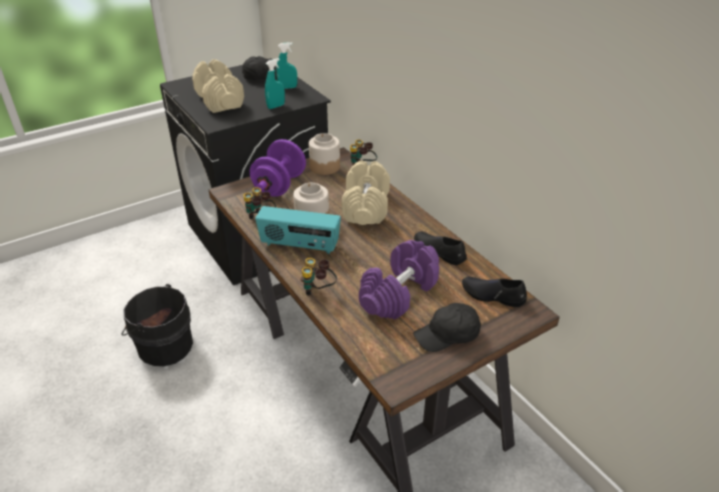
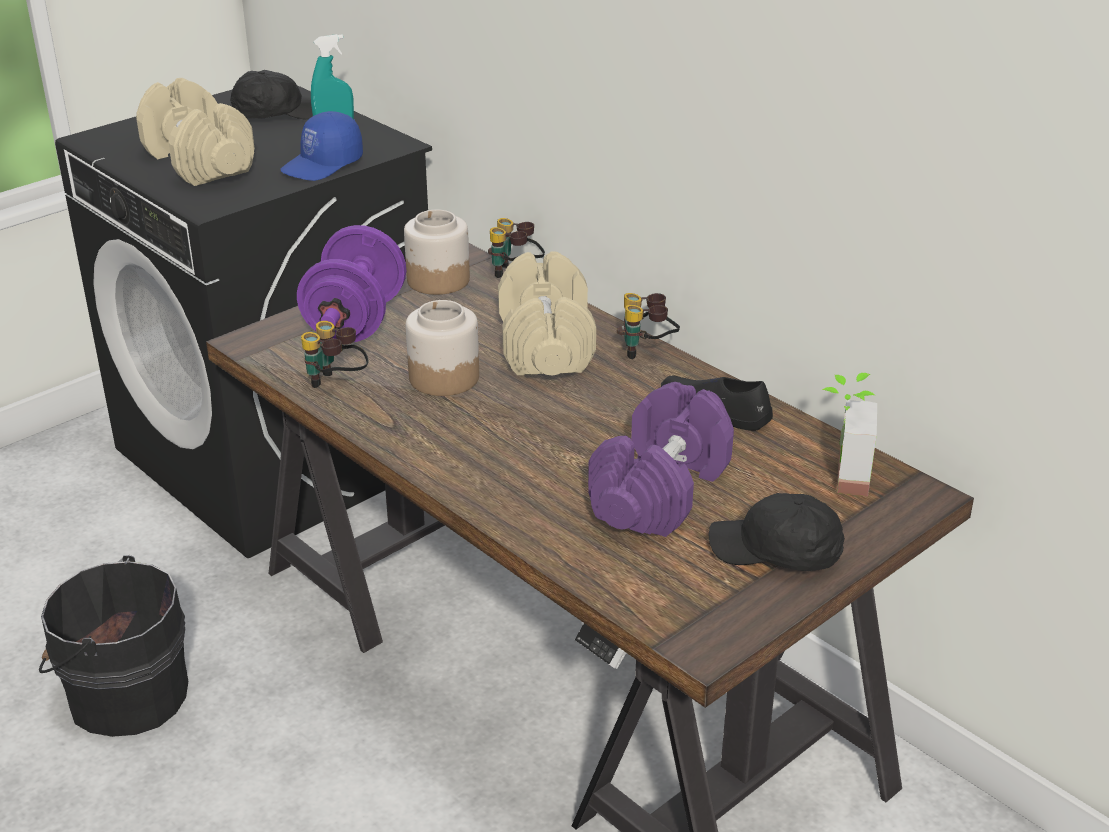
camera: 10 degrees left, 5 degrees down
(276, 106) = (323, 165): turquoise spray bottle -> blue cap
(299, 245) = (434, 427): radio -> none
(319, 291) = (500, 503): binoculars -> binoculars (647, 351)
(448, 335) = (776, 553): black cap -> black cap turned 45 degrees clockwise
(492, 295) = (839, 475): black shoe -> potted plant

